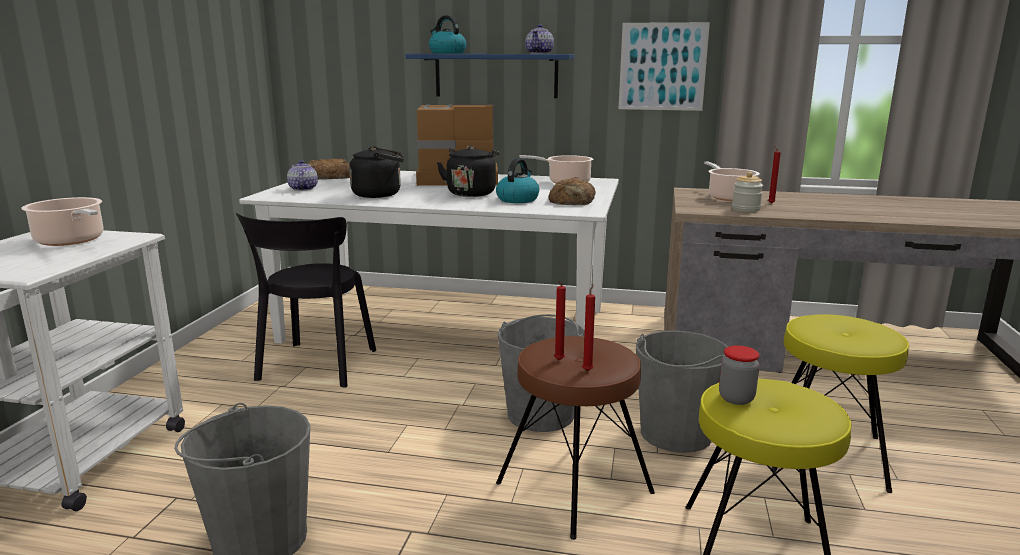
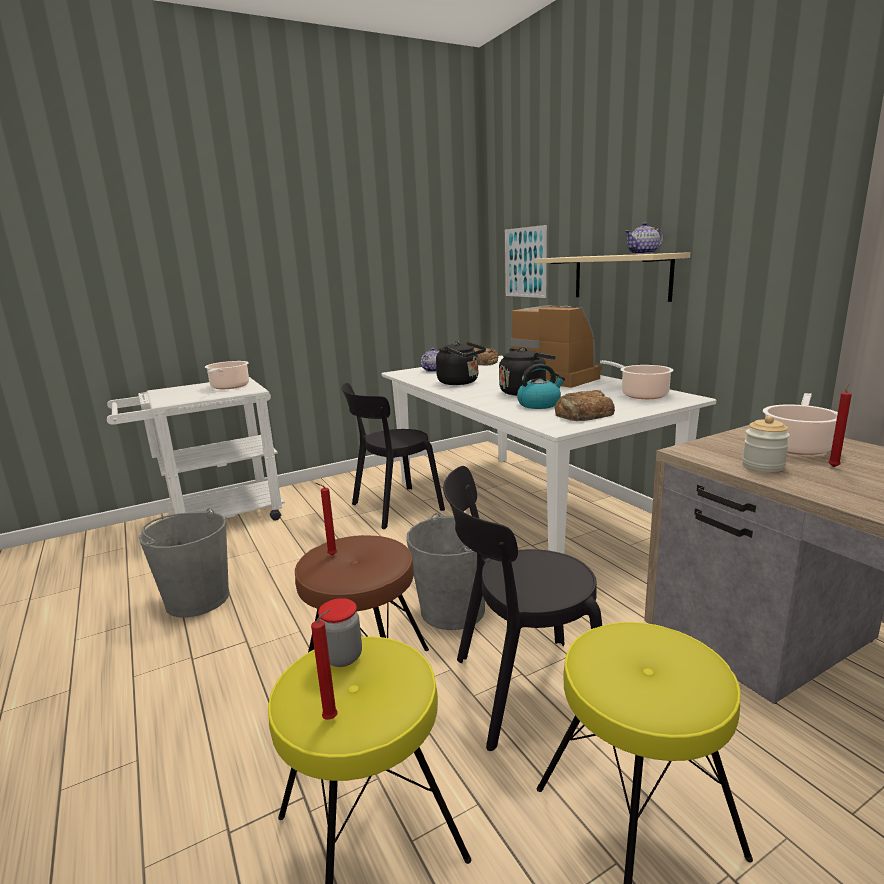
camera: 50 degrees right, 0 degrees up
(447, 53) = (574, 256): kettle -> none
(496, 75) = (621, 277): blue shelf -> beige shelf
(588, 370) = (326, 572): red candle -> red candle (333, 718)
(662, 67) = (786, 265): picture -> picture (525, 262)
(675, 434) = (520, 690): grey bucket -> black chair

